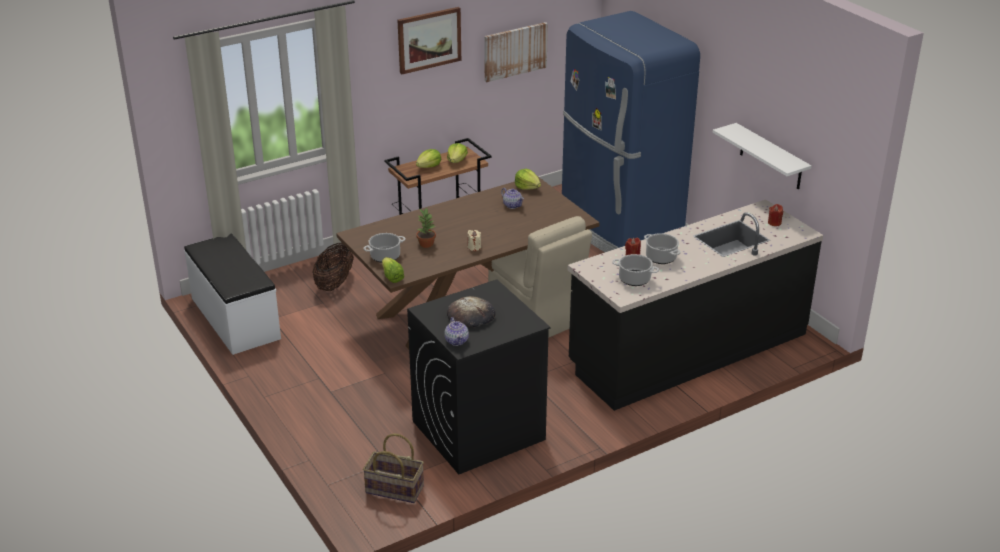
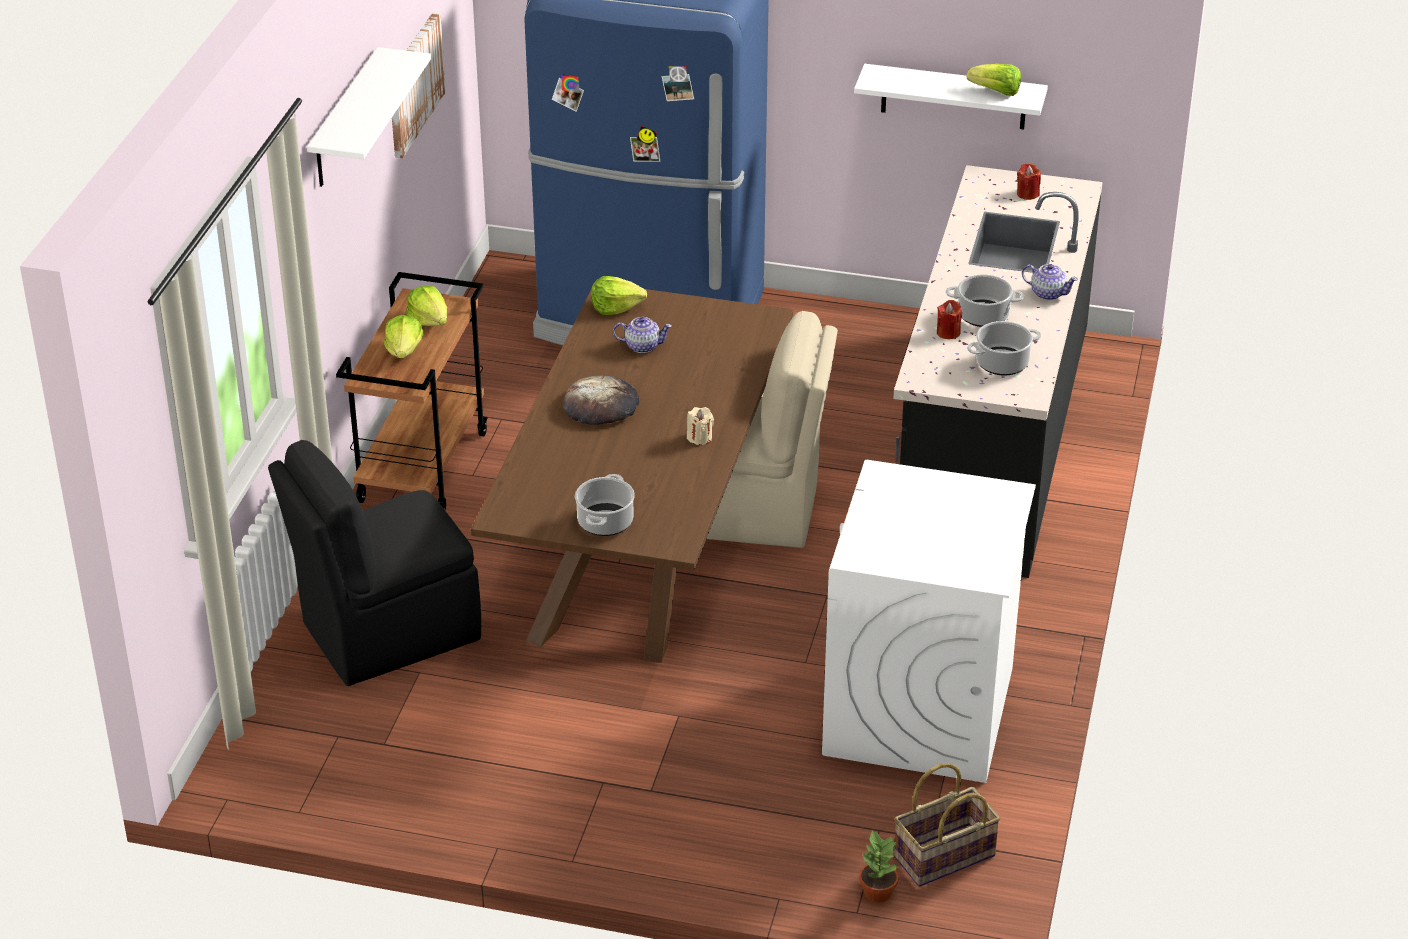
camera: 45 degrees left, 5 degrees up
(234, 318) = (325, 781): white bench -> none
(334, 283) = (386, 632): basket -> black chair
(392, 277) = (668, 546): lettuce -> lettuce (996, 92)
(426, 244) = (627, 470): potted plant -> potted plant (877, 892)
(429, 39) = (345, 120): picture -> white shelf
(457, 341) = (966, 572): teapot -> teapot (1047, 293)
(471, 316) = (924, 528): bread -> bread (601, 405)
(477, 431) = (919, 712): black washing machine -> white washing machine

